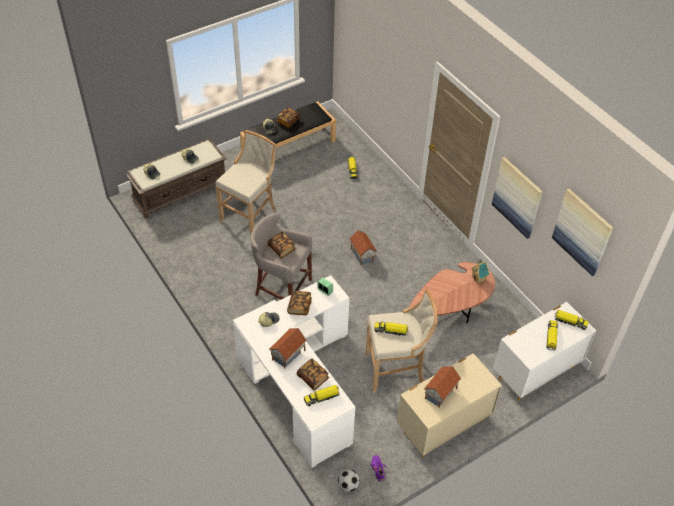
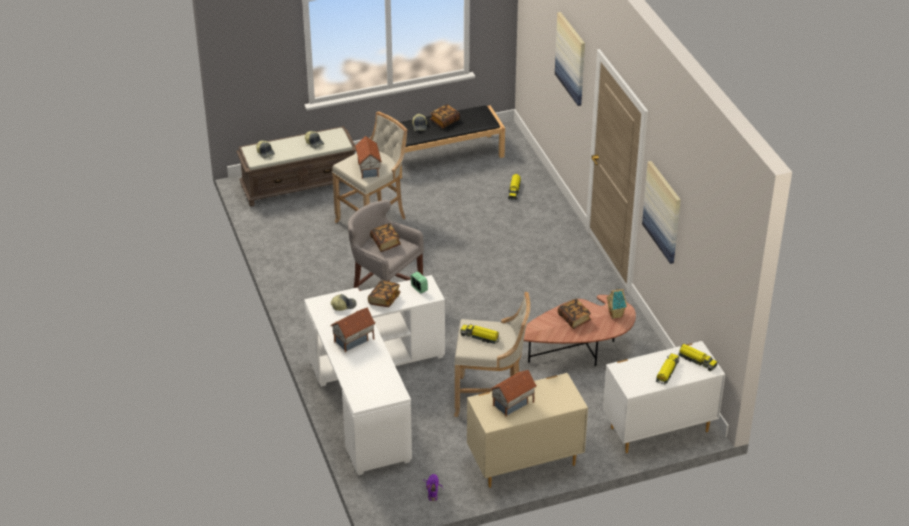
camera: 15 degrees right, 10 degrees down
(313, 378) = (373, 365): book -> book (574, 319)
(322, 397) = (376, 384): toy truck -> none
(348, 485) = (393, 499): football -> none
(362, 254) = (494, 279): toy house -> toy house (369, 169)
(582, 232) = (711, 245): picture -> picture (571, 58)

